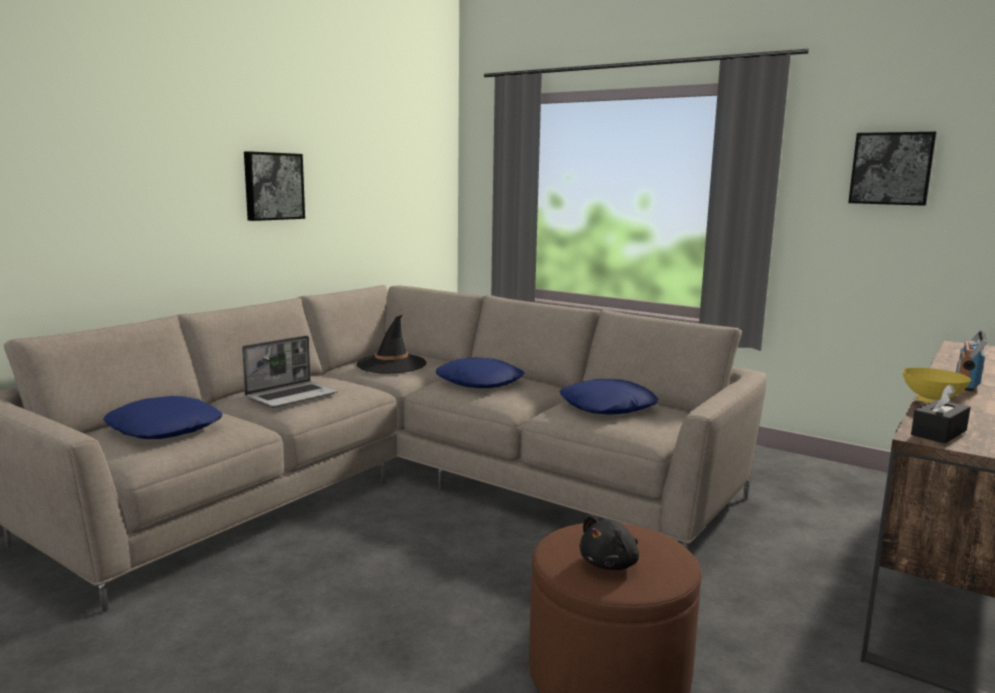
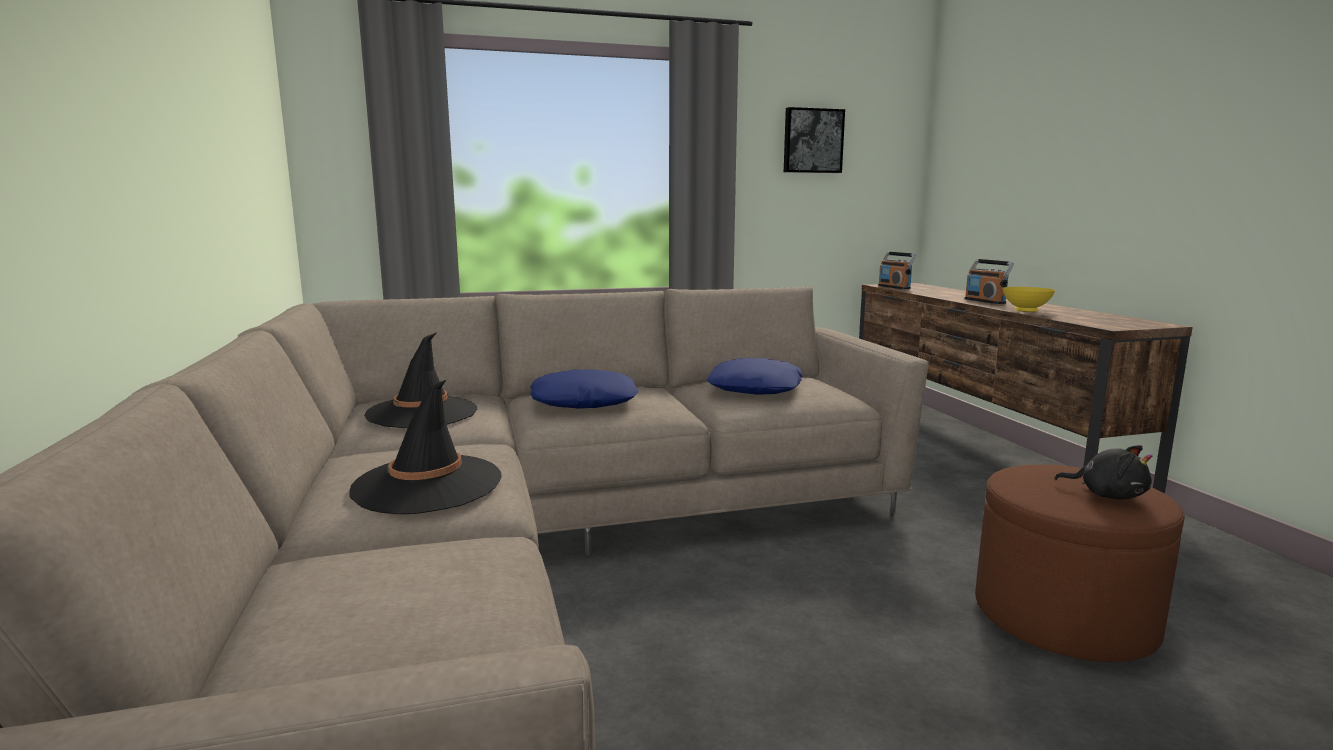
camera: 50 degrees left, 0 degrees up
(165, 429) = (384, 608): blue pillow -> none
(273, 186) = (157, 119): picture -> none
(292, 396) = (427, 485): laptop -> black hat
(610, 564) = (1107, 495): black plush toy -> black plush toy turned 45 degrees counterclockwise
(938, 433) = (1104, 323): black tissue box -> none
(960, 350) = (894, 287): none -> radio

